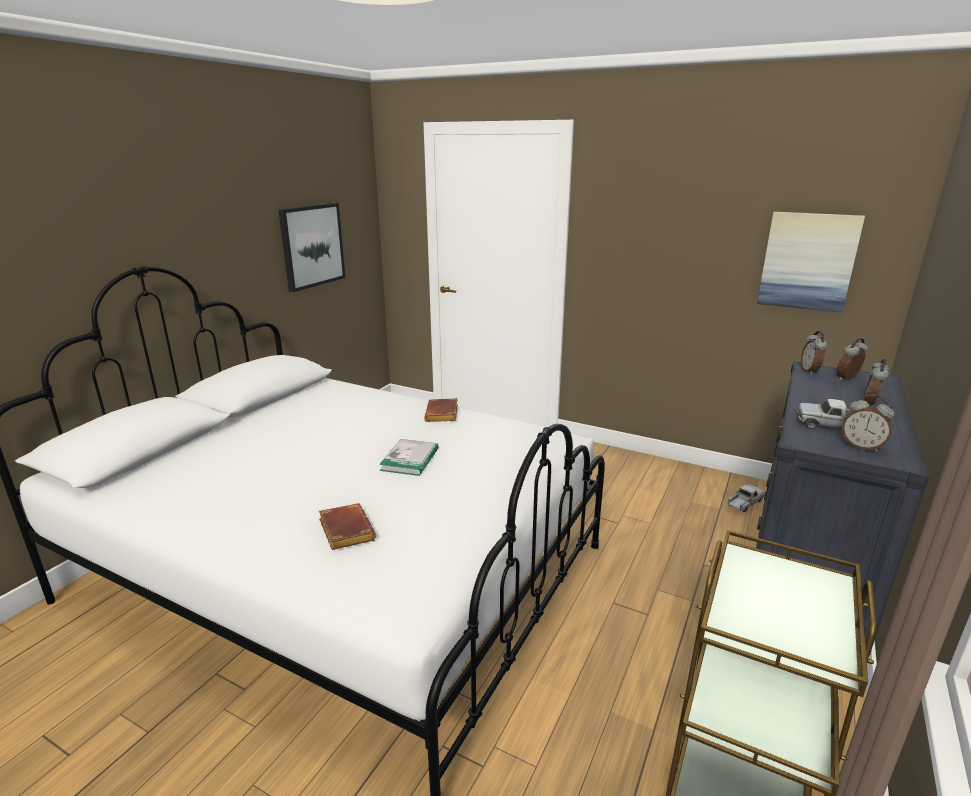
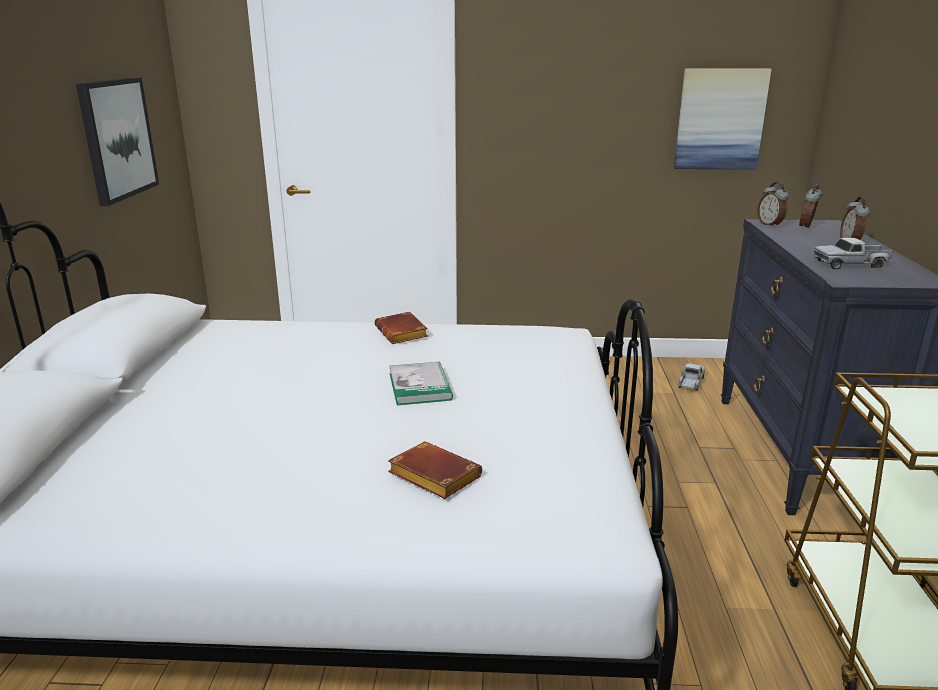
camera: 25 degrees left, 0 degrees up
(861, 446) = (890, 276): alarm clock -> none

